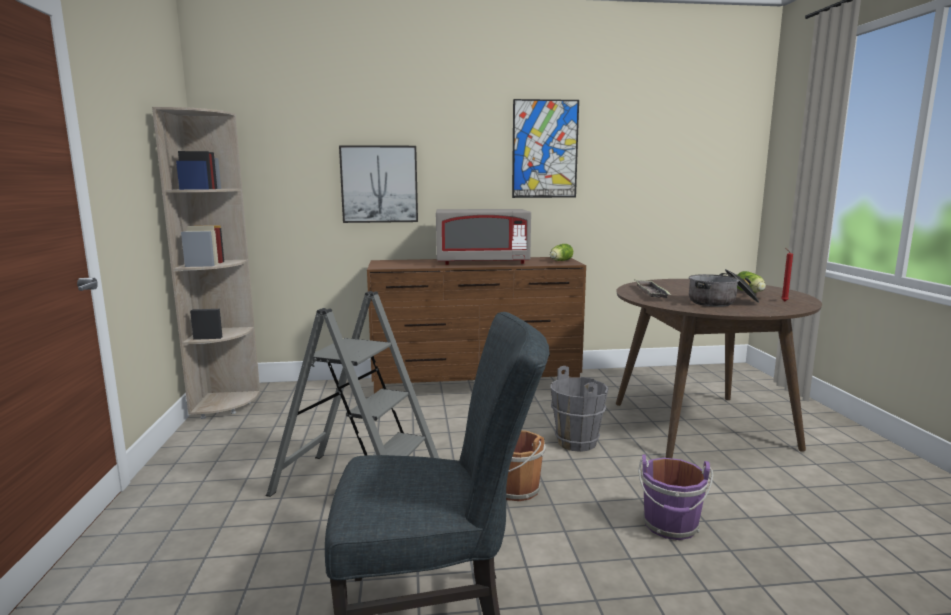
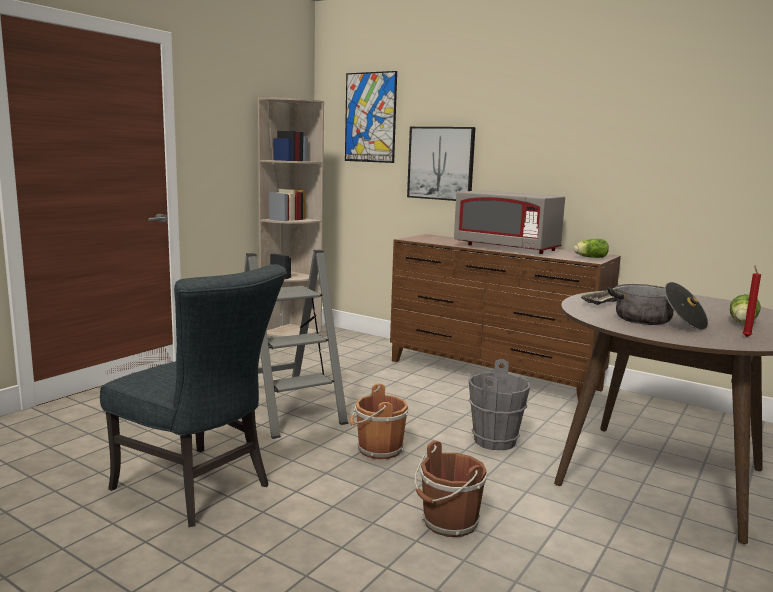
camera: 40 degrees right, 0 degrees up
(545, 149) = (606, 131): picture -> picture (370, 117)
(671, 526) = (448, 523): purple bucket -> brown bucket

